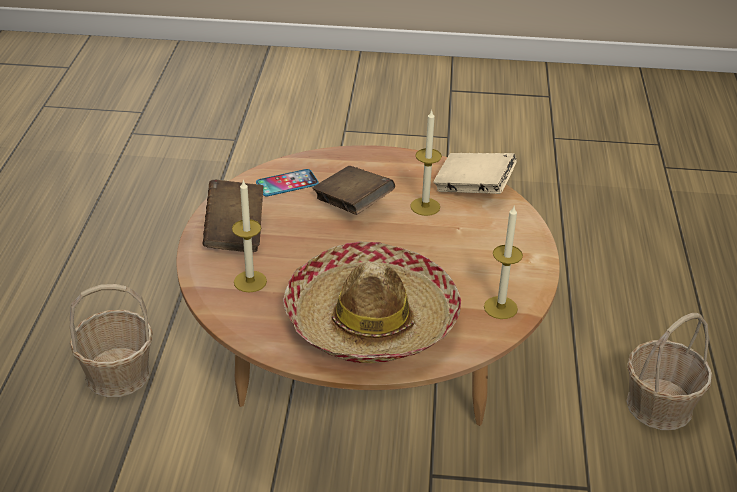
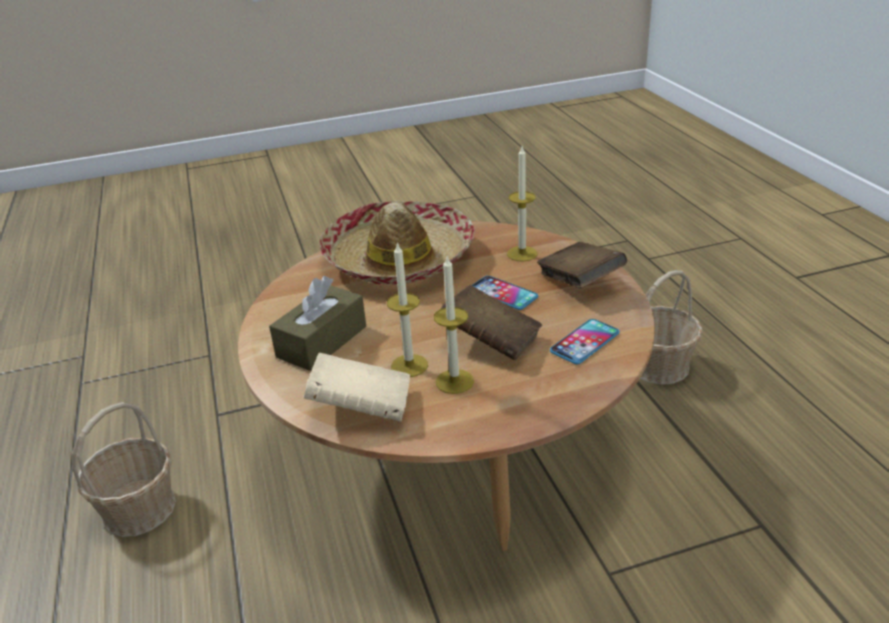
camera: 160 degrees right, 5 degrees down
(307, 243) = (503, 294): none -> phone
(485, 247) = (322, 342): none -> brown tissue box
(500, 307) = (291, 296): candle -> candle (454, 381)

